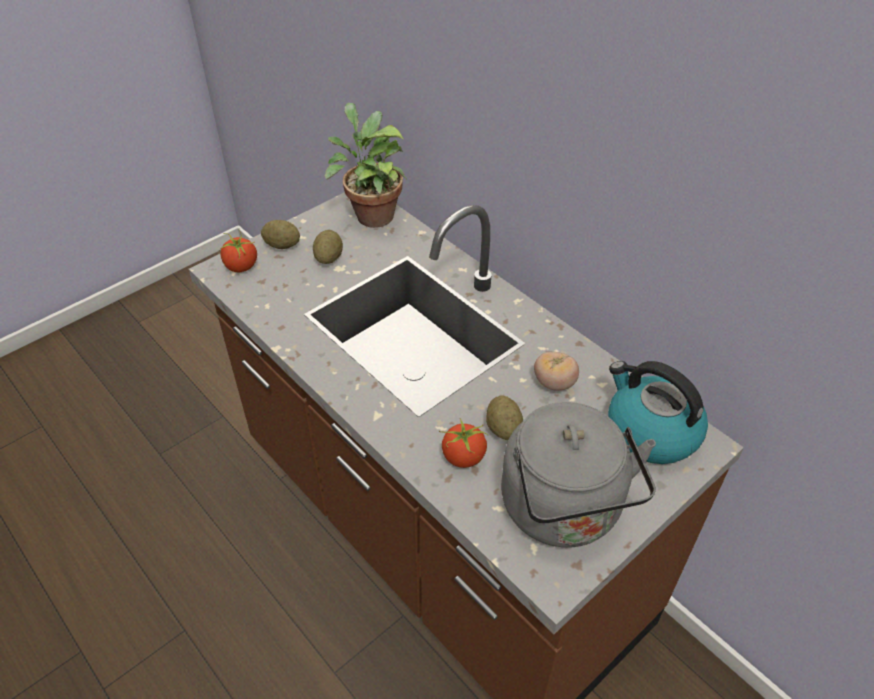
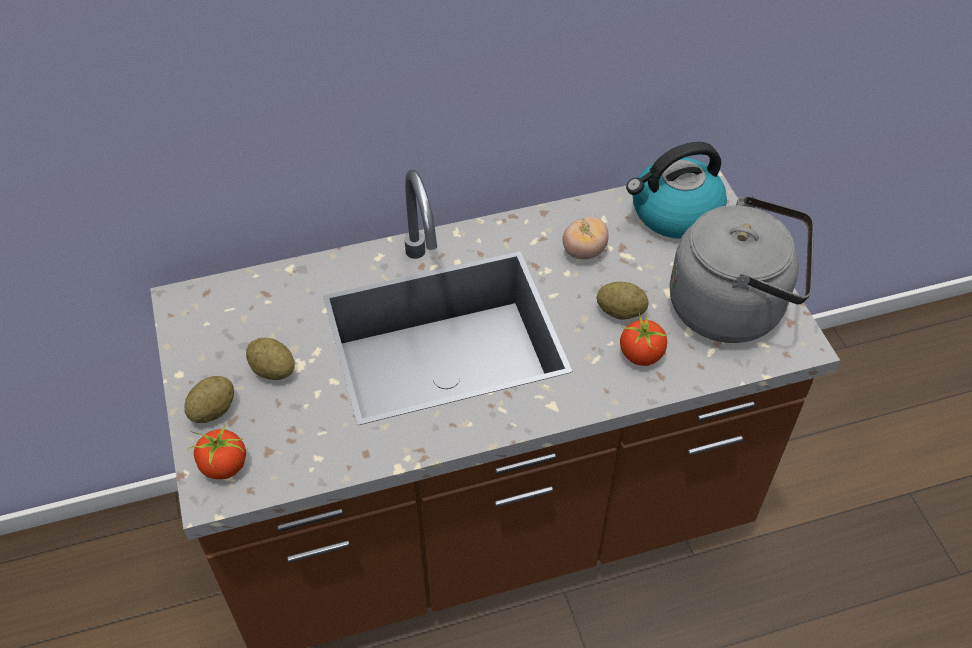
camera: 65 degrees left, 5 degrees up
(371, 214) = (220, 302): potted plant -> none

